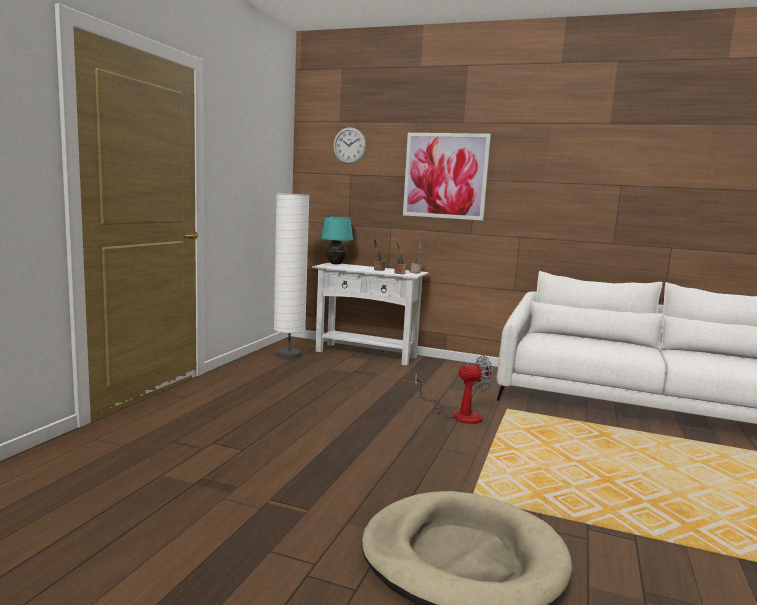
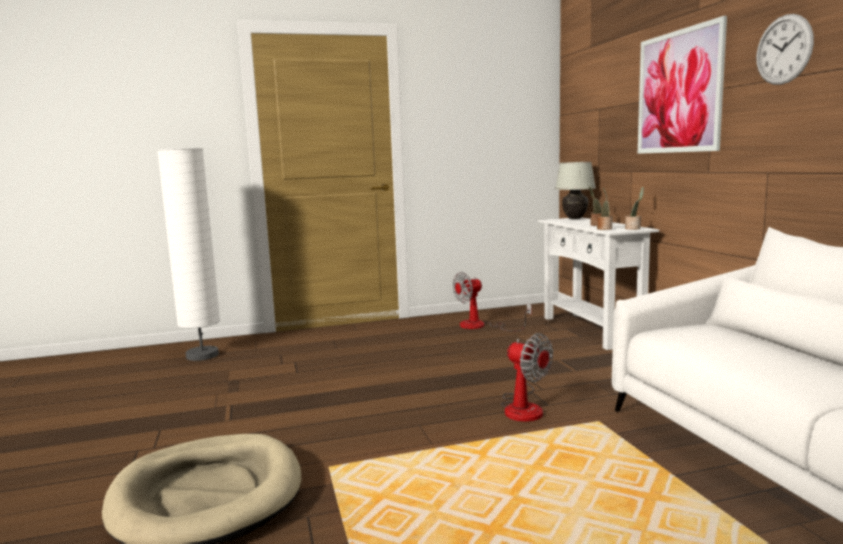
camera: 55 degrees right, 0 degrees up
(288, 355) = (510, 317): white floor lamp -> white floor lamp (202, 355)
(288, 367) = (481, 326): none -> fan
(336, 264) = (575, 218): turquoise table lamp -> white table lamp
(349, 145) = (596, 73): wall clock -> wall clock (783, 50)

